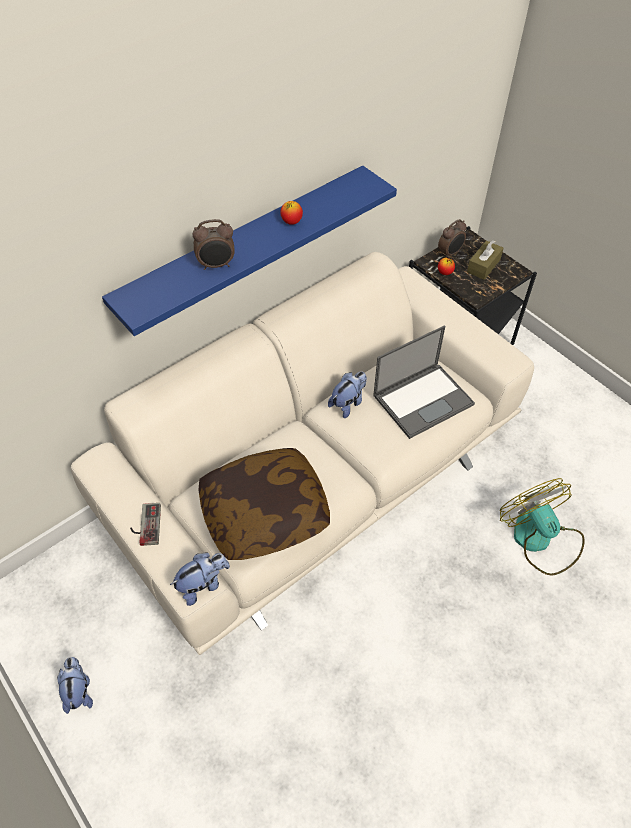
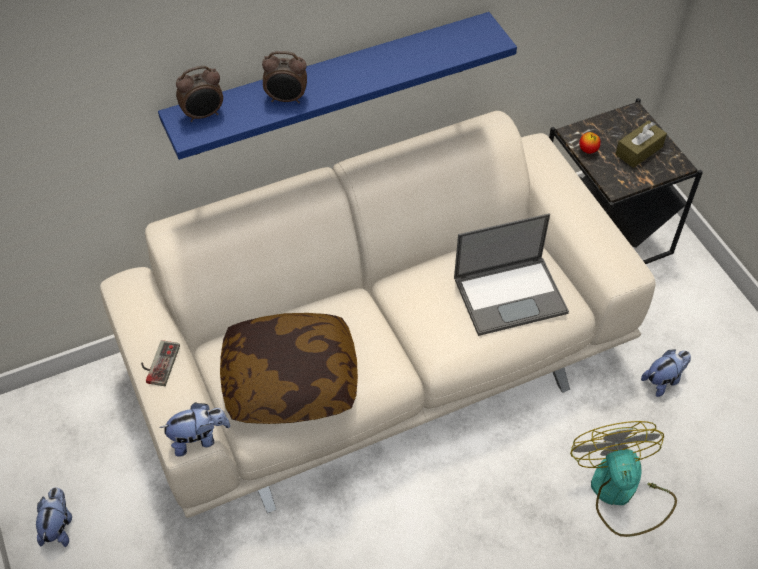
camera: 15 degrees right, 0 degrees up
(291, 222) = (384, 65): apple -> none
(348, 403) = (424, 281): plush toy -> plush toy (663, 380)
(450, 253) = (603, 127): alarm clock -> alarm clock (203, 115)

